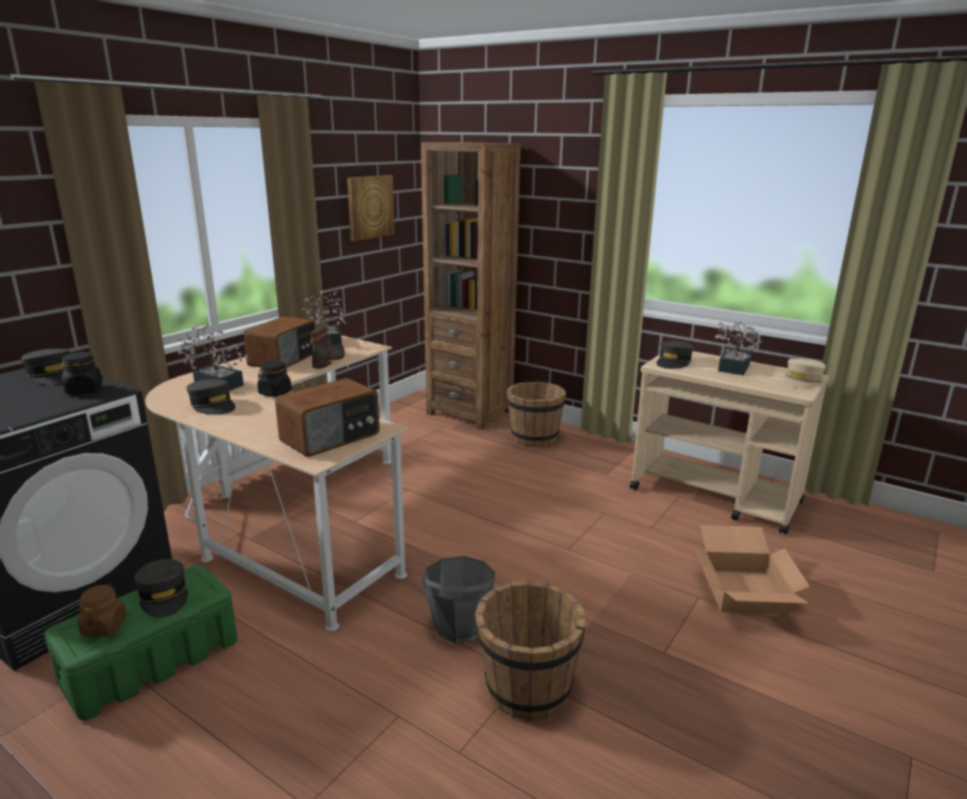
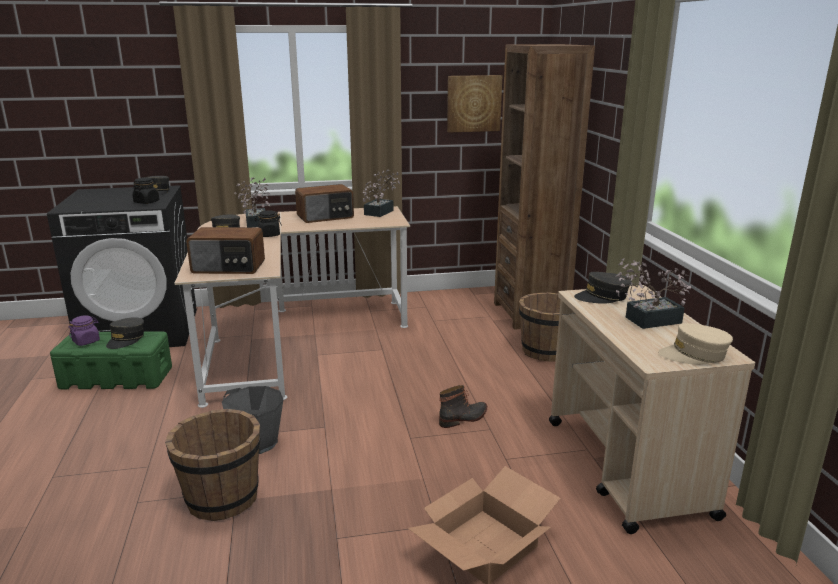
camera: 45 degrees right, 0 degrees up
(104, 626) = (86, 341): brown jar -> purple jar
(329, 360) = (348, 224): boot -> boot (464, 418)

